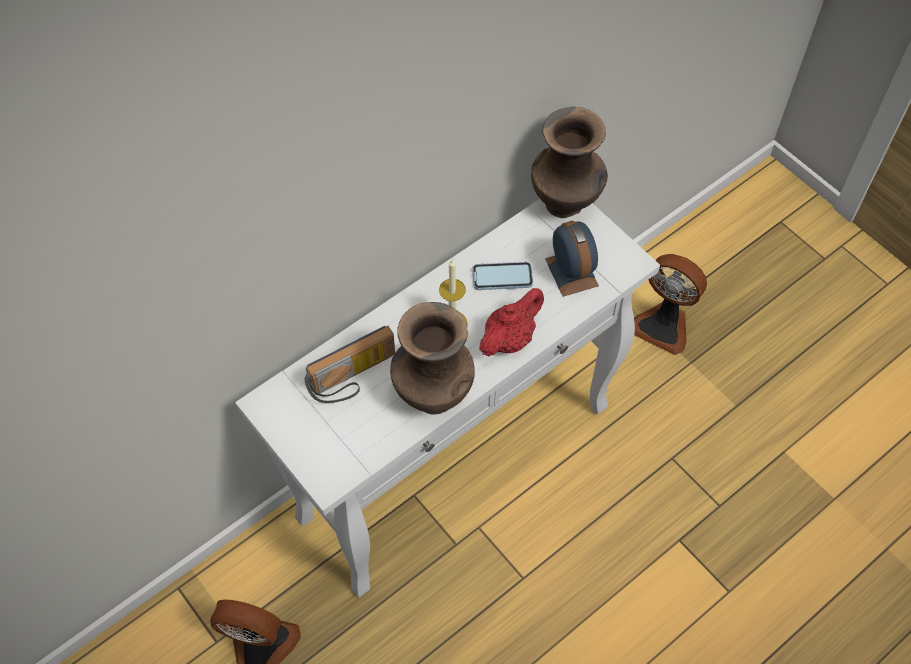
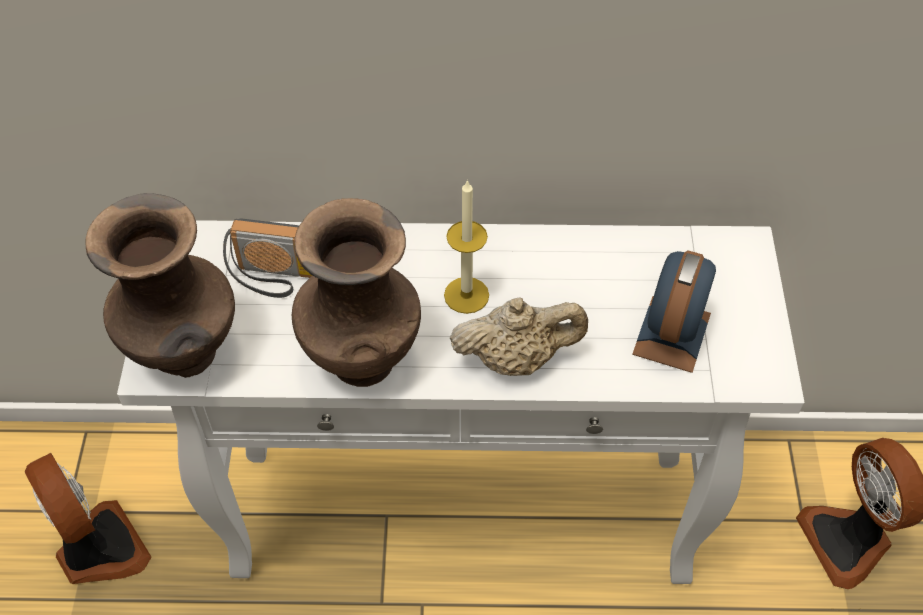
camera: 40 degrees right, 5 degrees down
(502, 277) = (578, 284): phone -> none
(509, 339) = (516, 358): red teapot -> beige teapot
(566, 204) = (741, 252): brown vase -> brown vase (186, 355)

